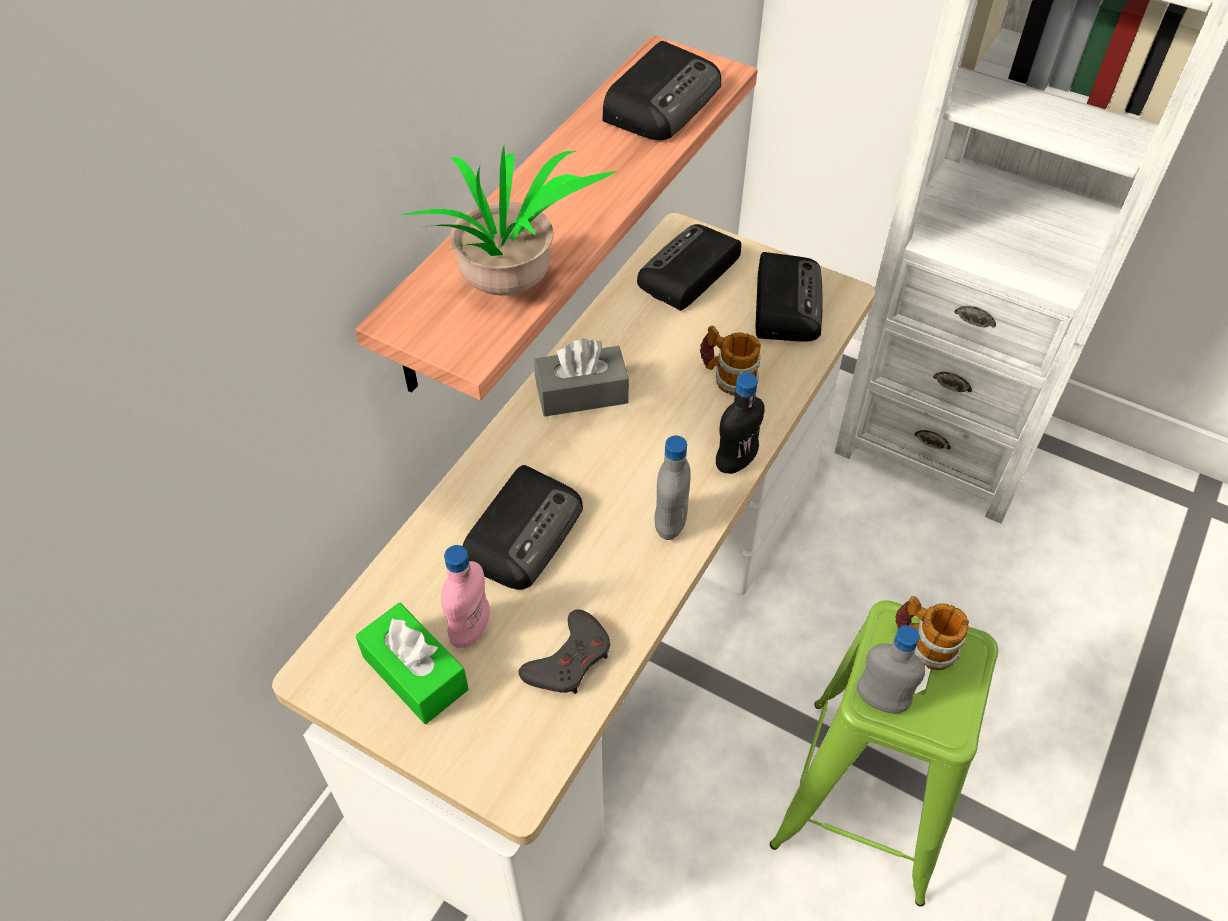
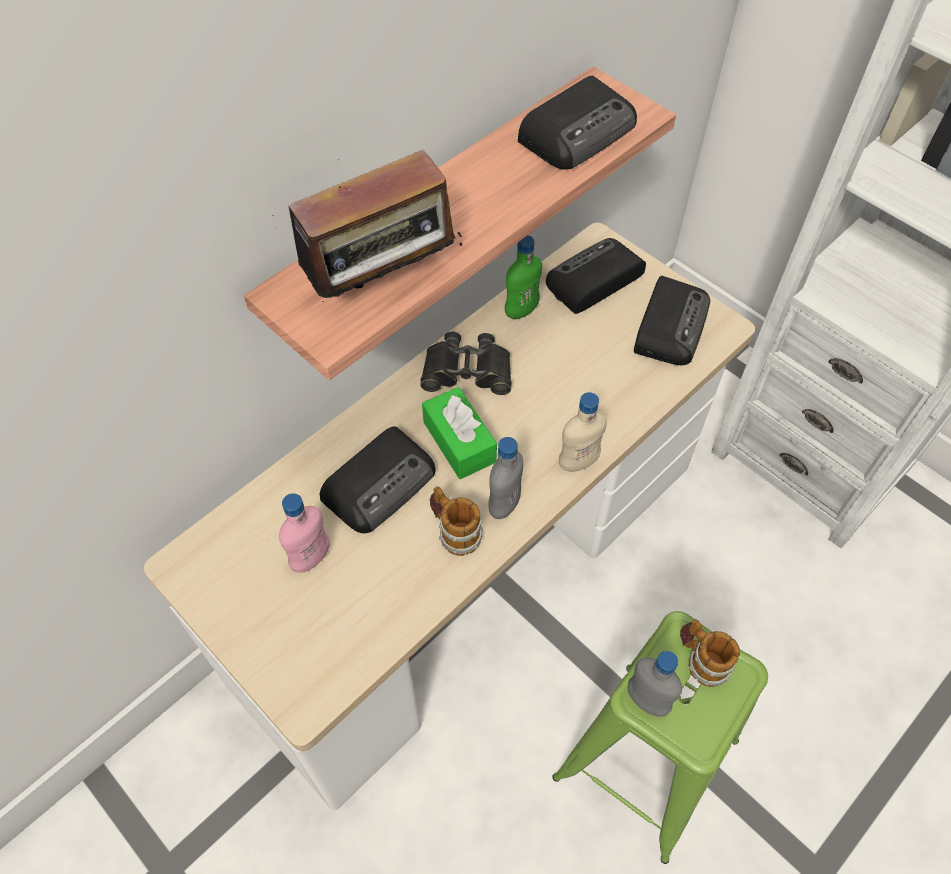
camera: 15 degrees right, 5 degrees up
(415, 673) = (256, 584): green tissue box -> green tissue box (459, 442)
(511, 289) = (384, 285): potted plant -> radio
(569, 659) = (382, 603): grey game controller -> none
(582, 393) = (467, 371): grey tissue box -> black binoculars
(620, 318) = (521, 310): none -> green bottle
(727, 377) = (596, 383): mug -> mug (454, 531)
(735, 462) = (578, 462): black bottle -> beige bottle

